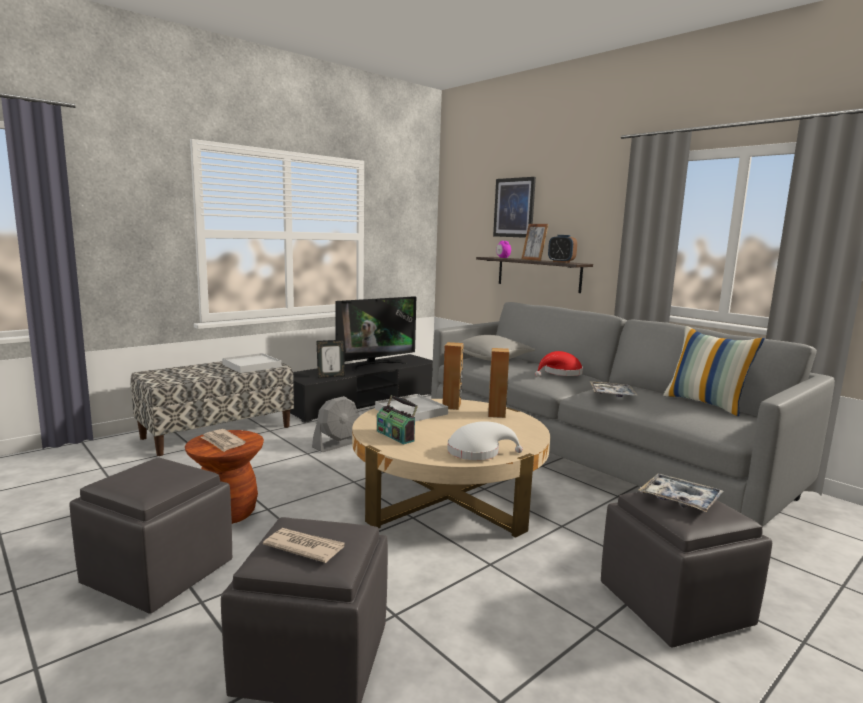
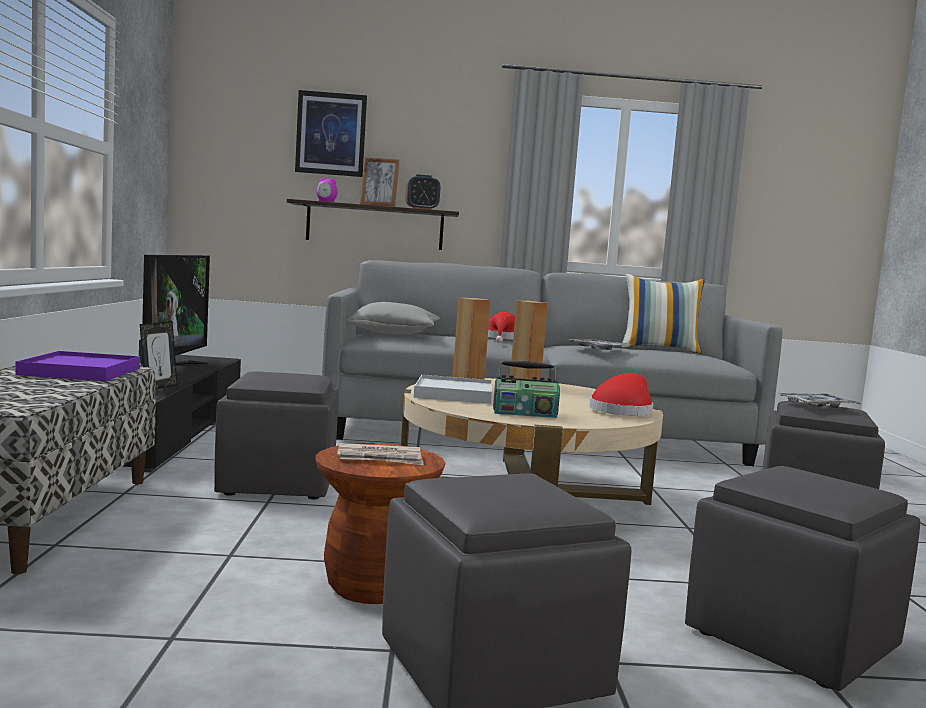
camera: 50 degrees left, 5 degrees down
(252, 365) = (80, 371): white tray -> purple tray
(304, 547) = (824, 486): newspaper -> none
(337, 444) = (276, 483): grey fan -> grey ottoman
(477, 452) = (622, 411): white hat -> red hat

